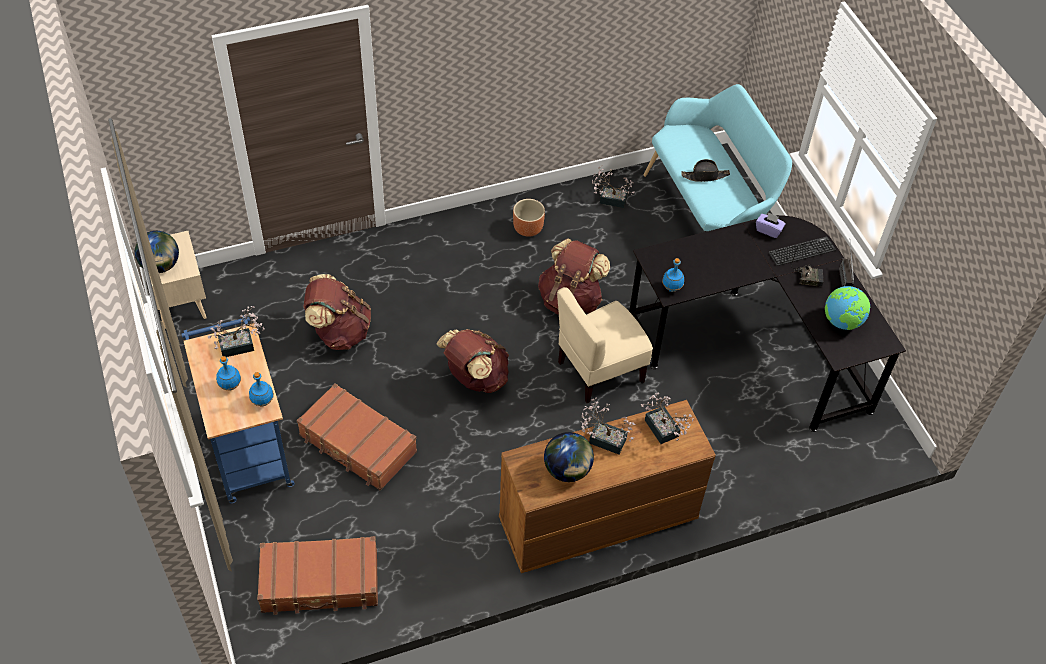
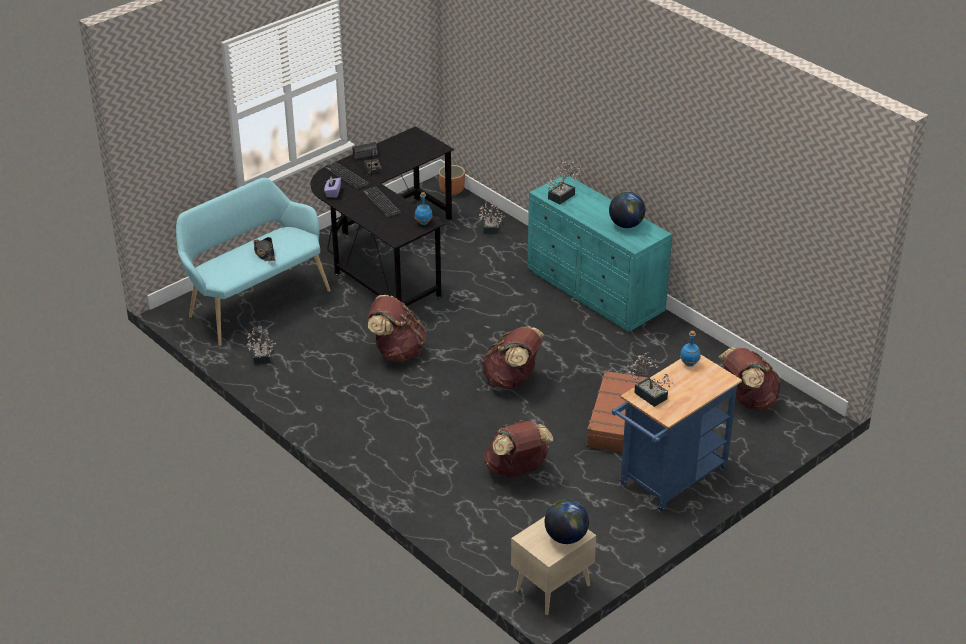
camera: 110 degrees left, 15 degrees down
(230, 386) = (689, 385): blue bottle -> none
(320, 582) = (747, 400): brown suitcase -> brown backpack
(528, 228) = (325, 395): brown planter -> brown planter (451, 191)
(597, 520) = (595, 292): brown dresser -> turquoise dresser
(599, 371) = (461, 320): beige chair -> none
(603, 438) = (589, 216): potted plant -> potted plant (490, 229)
(731, 265) = (381, 202): none -> keyboard
(842, 322) = (406, 151): globe -> none

